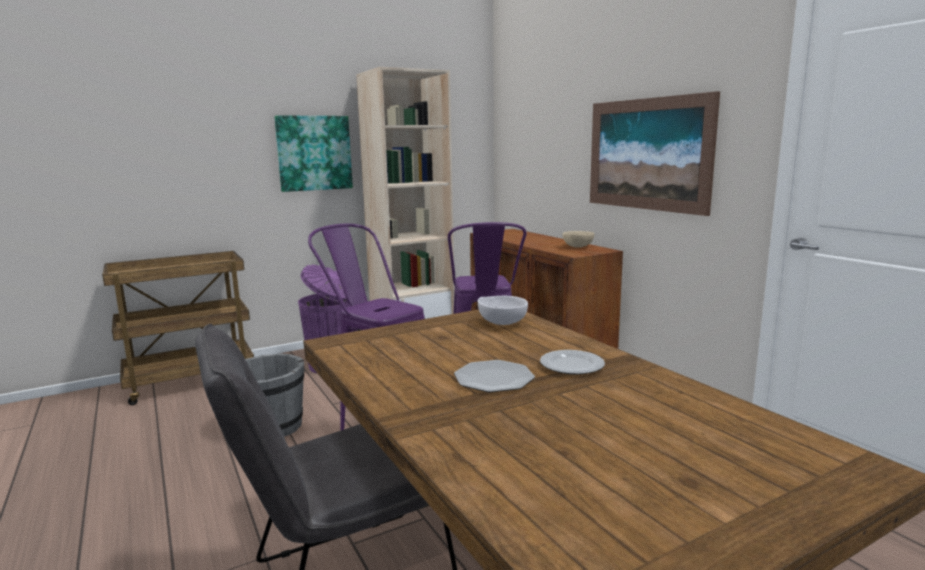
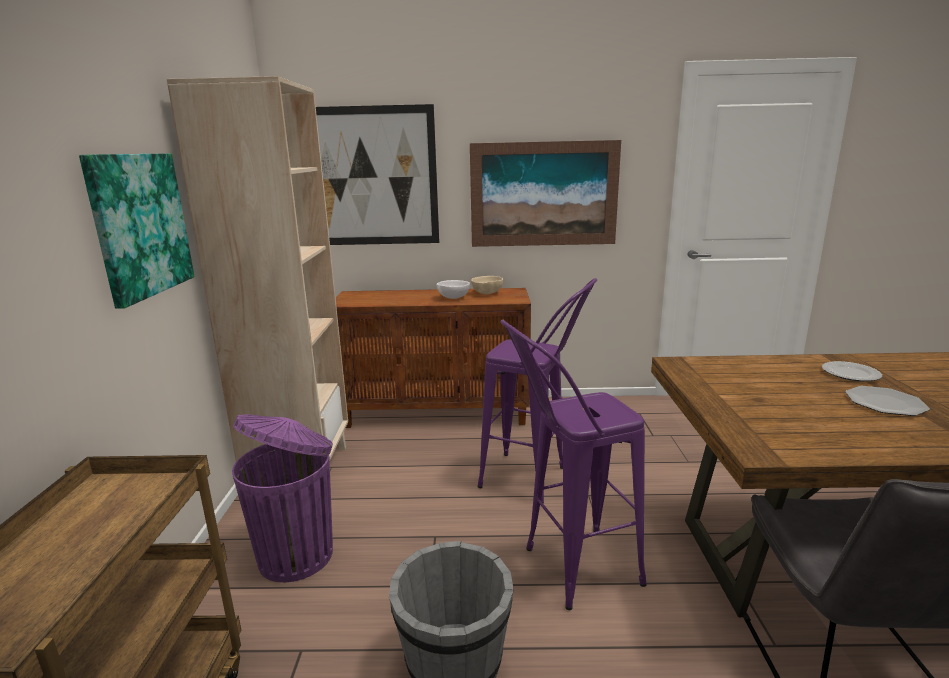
camera: 60 degrees left, 5 degrees up
(501, 323) = (720, 371): white bowl -> white bowl (452, 298)
(536, 136) = (370, 177): none -> picture

